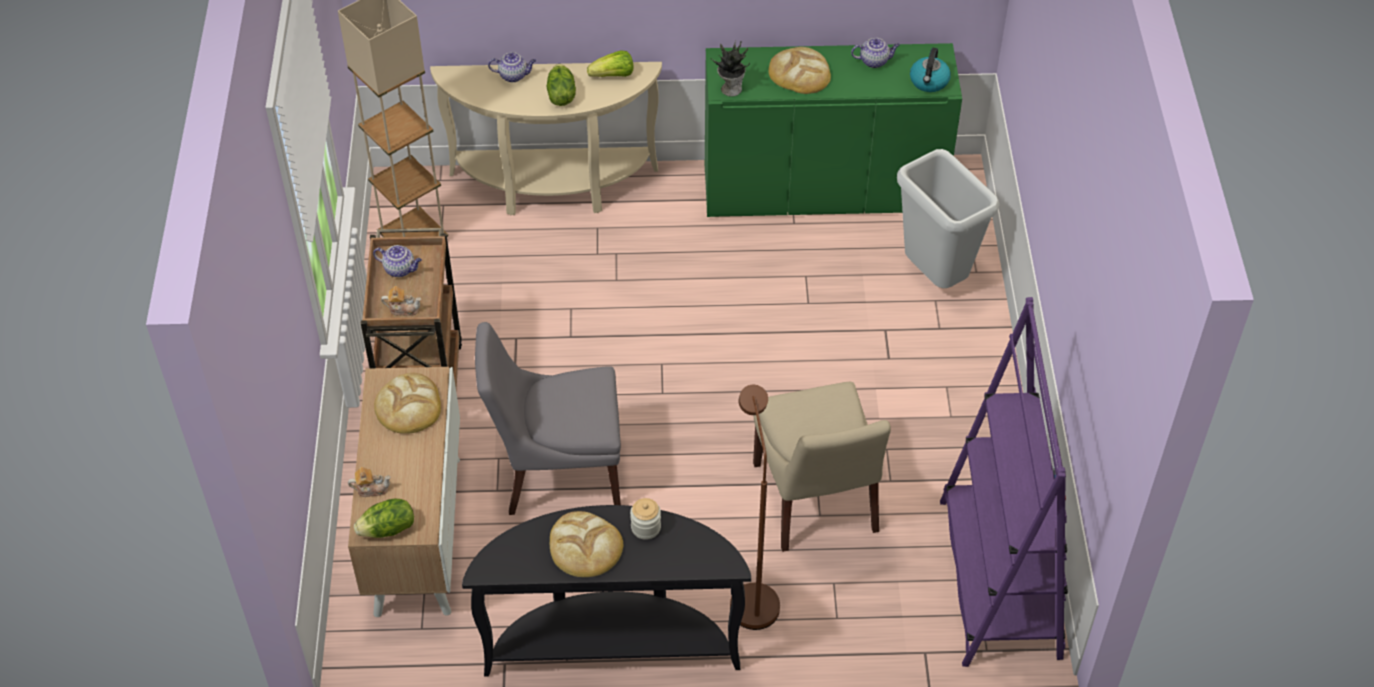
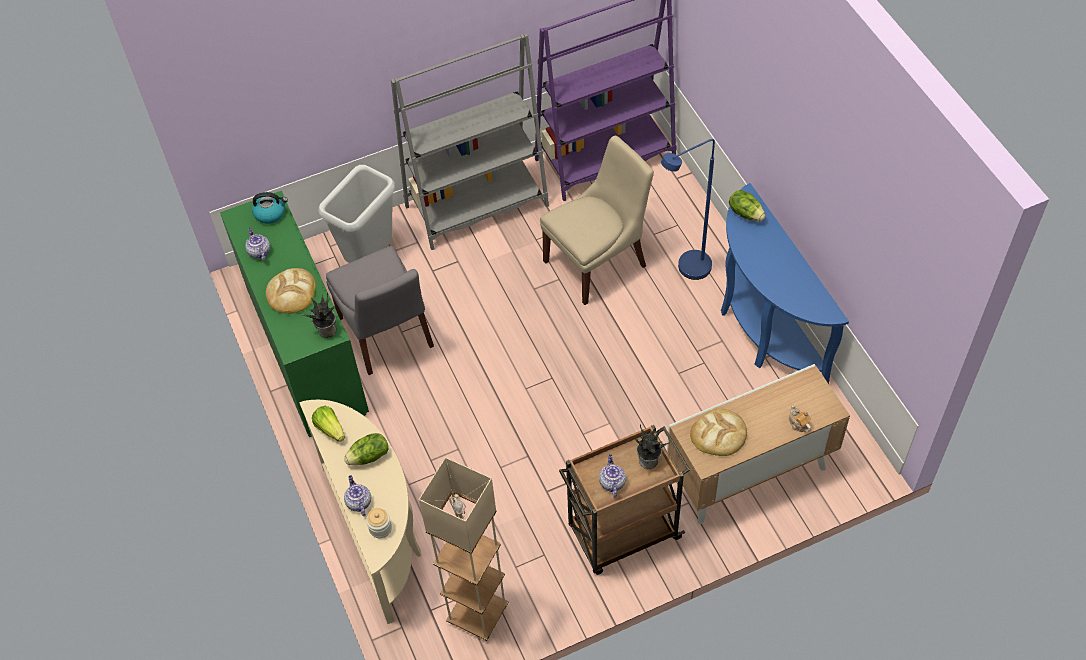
camera: 110 degrees left, 5 degrees up
(388, 529) = (823, 398): lettuce -> lettuce (746, 213)
(403, 308) = (648, 461): teapot -> potted plant
(557, 471) = (652, 413): grey chair -> grey chair (387, 335)
(585, 547) = (780, 269): bread -> none
(612, 642) = (762, 328): black console table -> blue console table
(646, 527) = (747, 245): jar -> jar (380, 528)
(752, 596) = (686, 270): brown floor lamp -> blue floor lamp
(973, 405) = (477, 206): none -> grey bookcase

